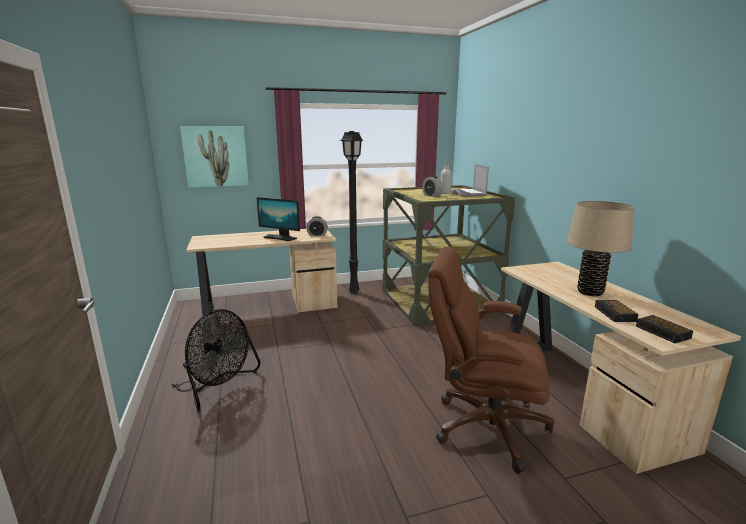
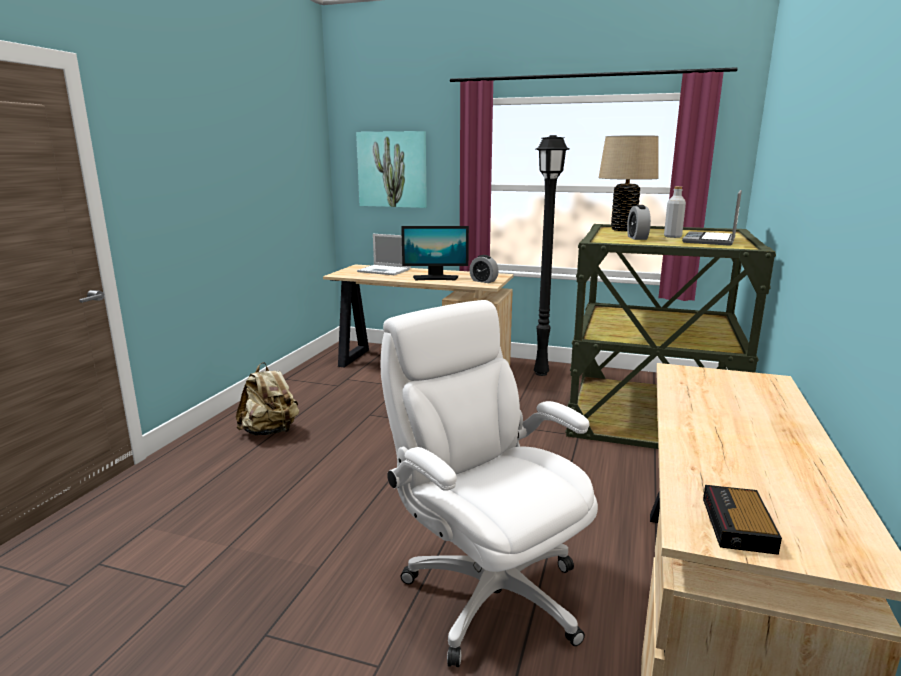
camera: 35 degrees right, 0 degrees up
(216, 387) = (270, 432): black fan -> beige backpack
(229, 237) = (385, 270): none -> laptop
(280, 238) = (435, 278): monitor -> monitor turned 60 degrees counterclockwise
(481, 425) = (486, 587): brown office chair -> white office chair
(590, 292) = (738, 431): beige table lamp -> beige table lamp (623, 229)
(615, 314) = (706, 472): alarm clock -> none

